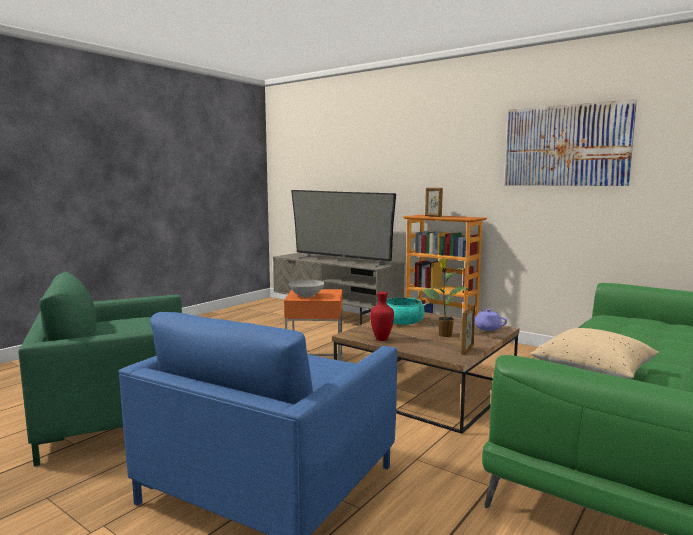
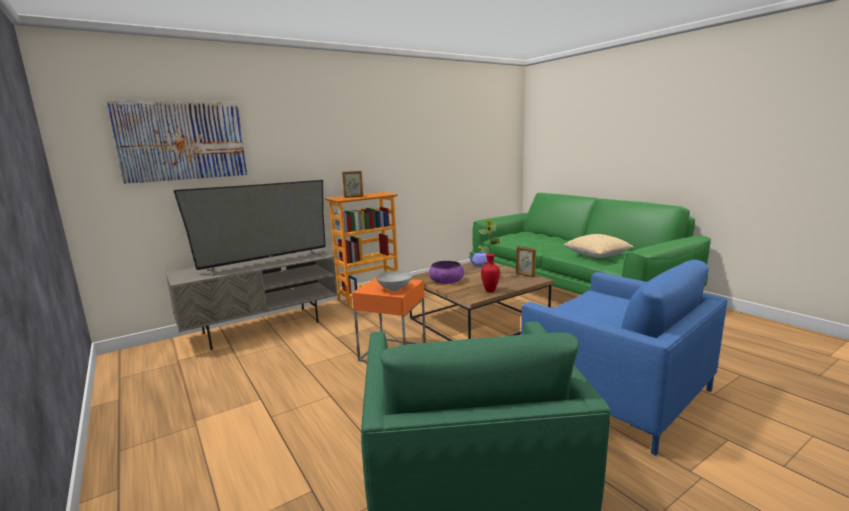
camera: 70 degrees left, 5 degrees up
(402, 321) = (446, 280): turquoise bowl -> purple bowl
(566, 145) = (426, 134): picture -> picture (182, 141)

